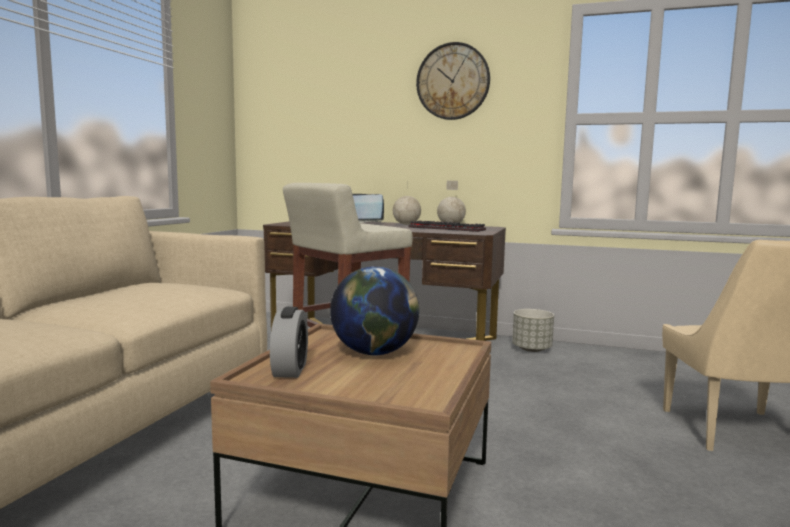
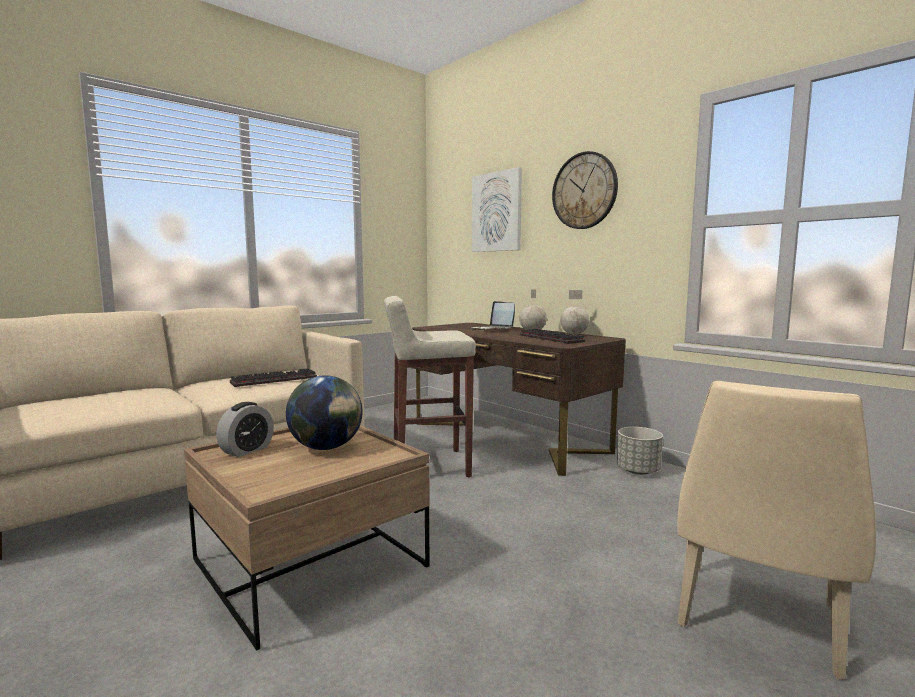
camera: 30 degrees right, 0 degrees up
(166, 292) = (275, 379): none -> keyboard
(342, 96) = (497, 212): none -> picture

